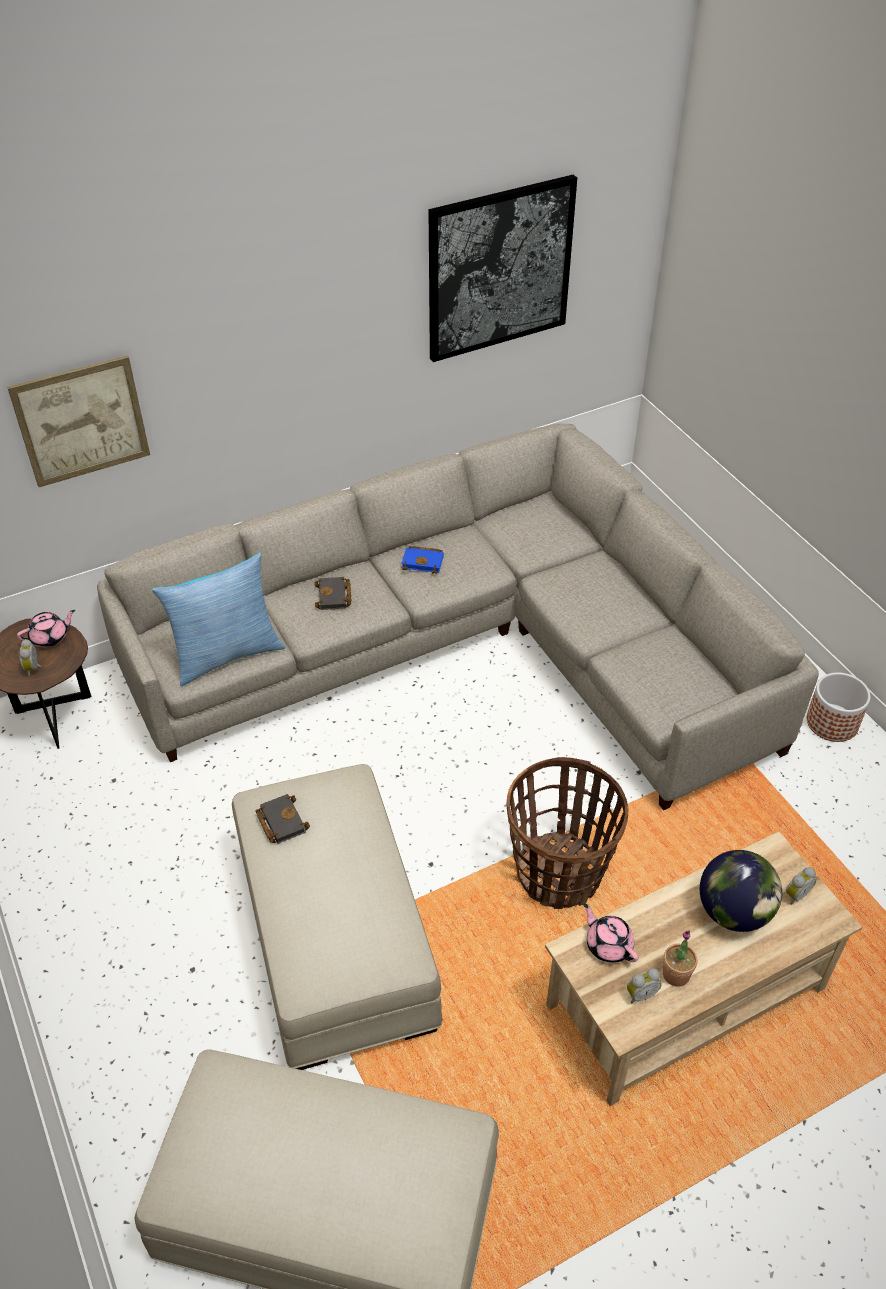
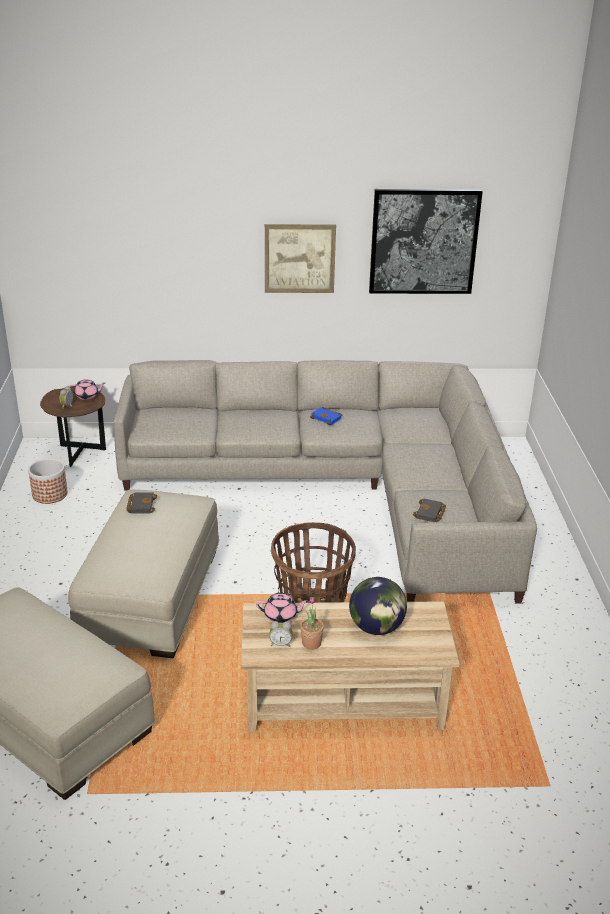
camera: 25 degrees right, 15 degrees down
(81, 421) = (137, 266): picture -> picture (299, 258)
(226, 655) = (176, 430): pillow -> none
(334, 597) = (259, 420): black book -> black book (430, 513)
(608, 944) = (281, 616): pink teapot -> pink teapot turned 105 degrees clockwise
(795, 894) = (426, 633): alarm clock -> none
(832, 722) = (570, 597): planter -> planter (50, 494)

